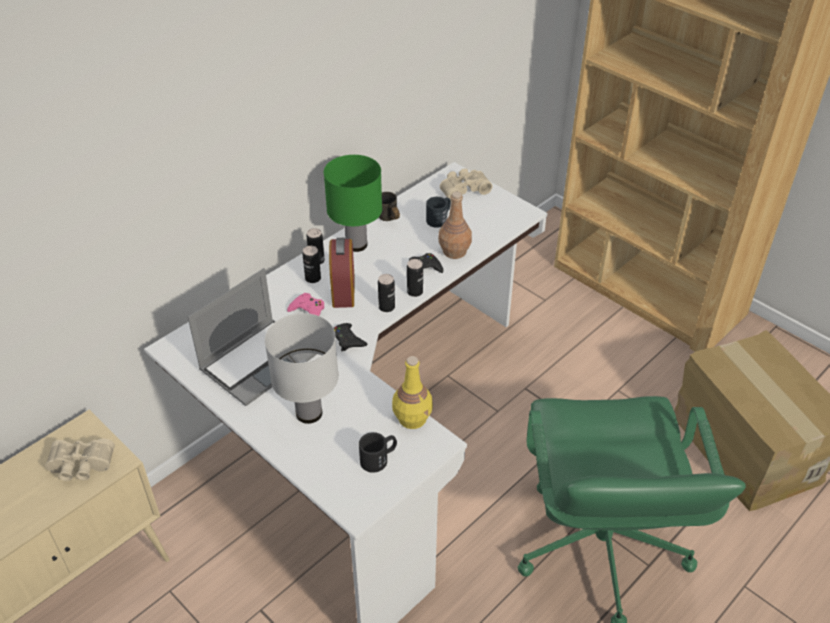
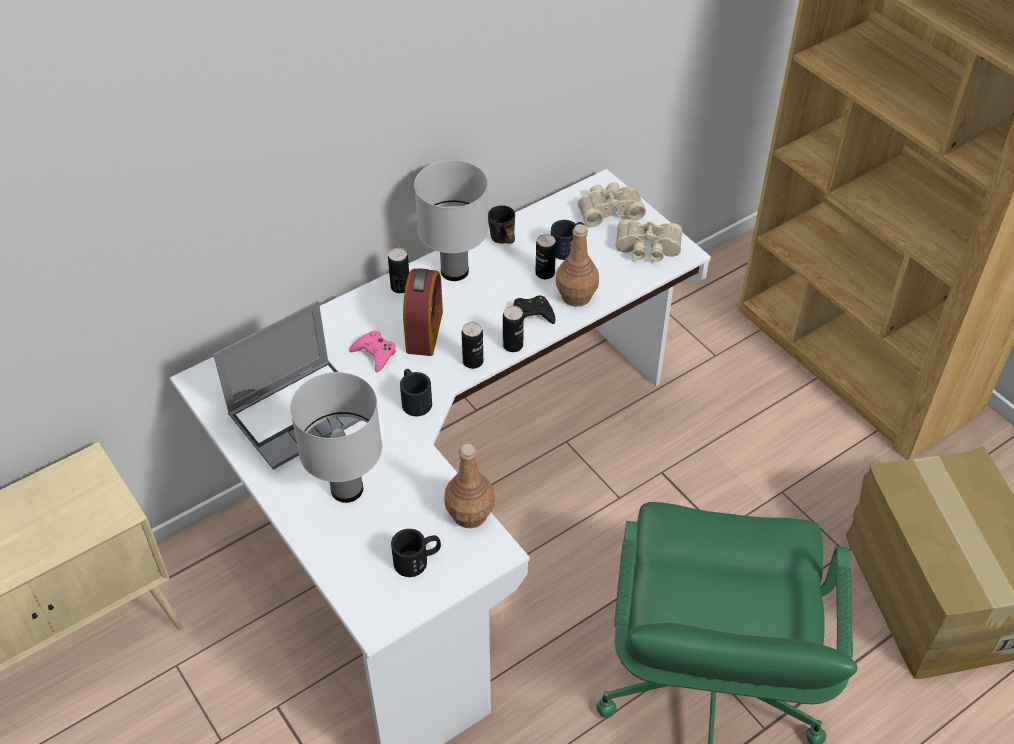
camera: 10 degrees right, 5 degrees up
(81, 466) = (76, 513): beige binoculars -> beige binoculars (647, 250)
(313, 278) = (390, 311): can -> can (545, 273)
(347, 340) = (414, 399): black game controller -> black mug
(356, 244) = (454, 270): green table lamp -> white table lamp
(412, 418) = (470, 513): yellow bottle -> brown bottle

